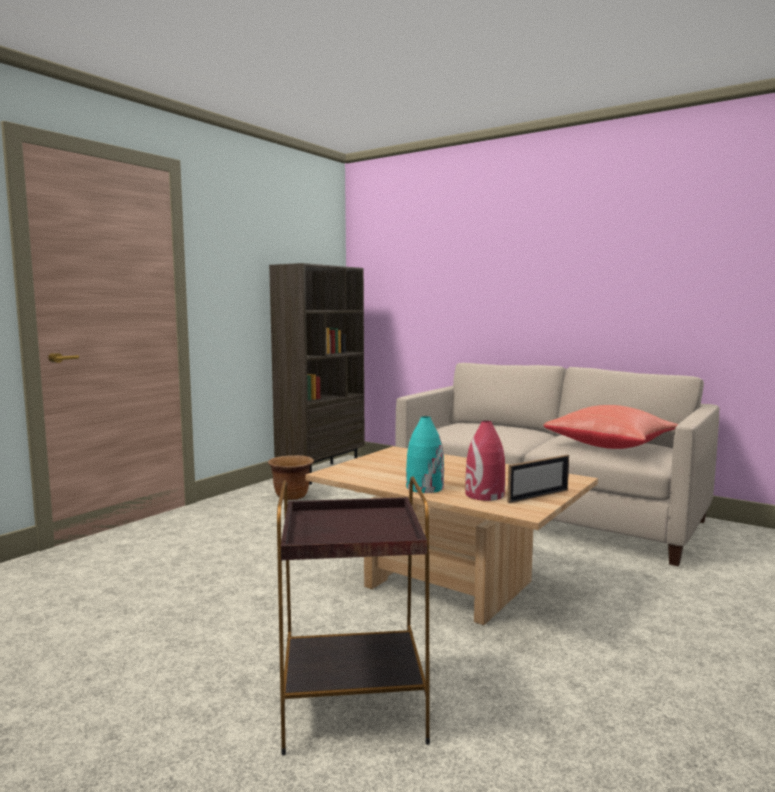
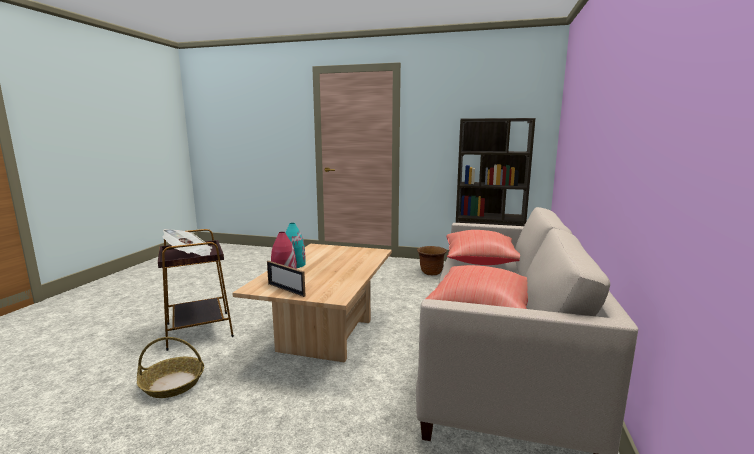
camera: 70 degrees right, 5 degrees up
(358, 528) = (190, 254): none -> newspaper
(474, 428) = (481, 262): none -> red pillow
(564, 724) = (173, 384): none -> basket

